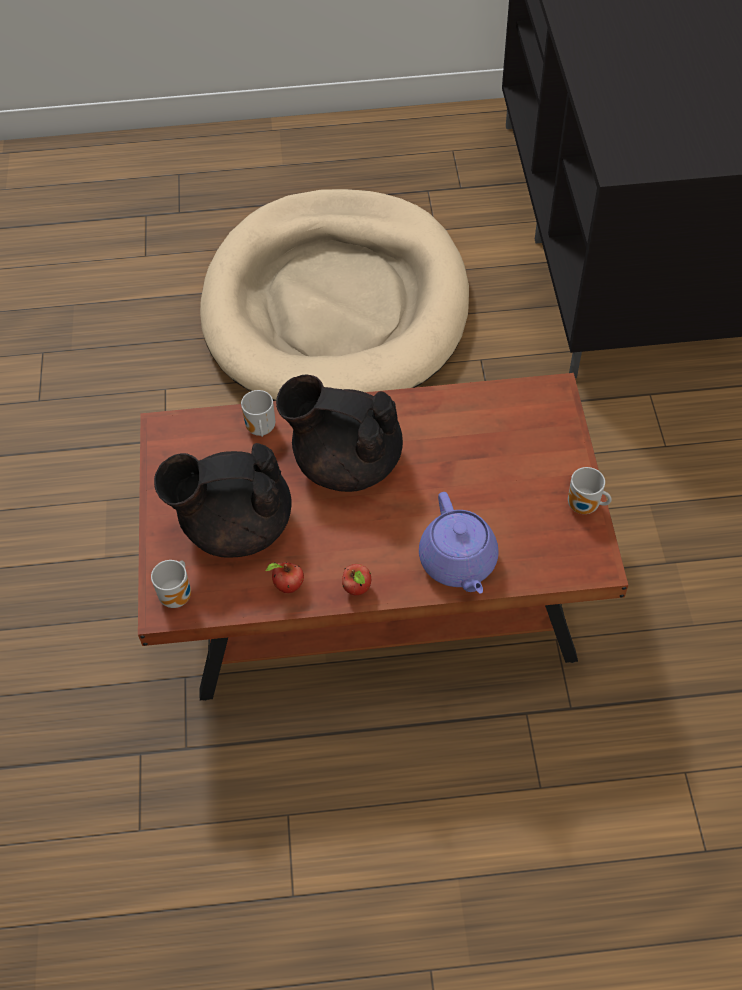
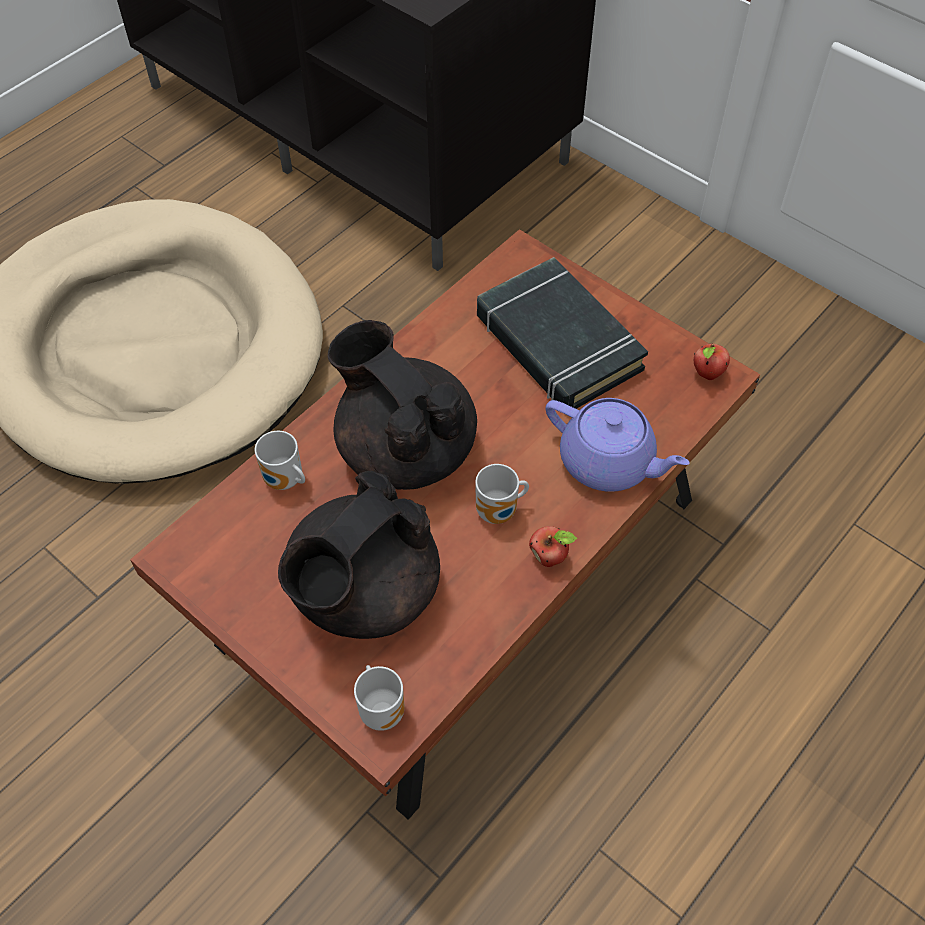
camera: 45 degrees left, 0 degrees up
(287, 587) = (483, 609): apple -> apple (707, 375)
(346, 461) = (405, 449): black teapot -> black teapot turned 75 degrees clockwise
(511, 465) = (557, 343): none -> black book
(584, 507) = (656, 336): mug -> mug (499, 512)

